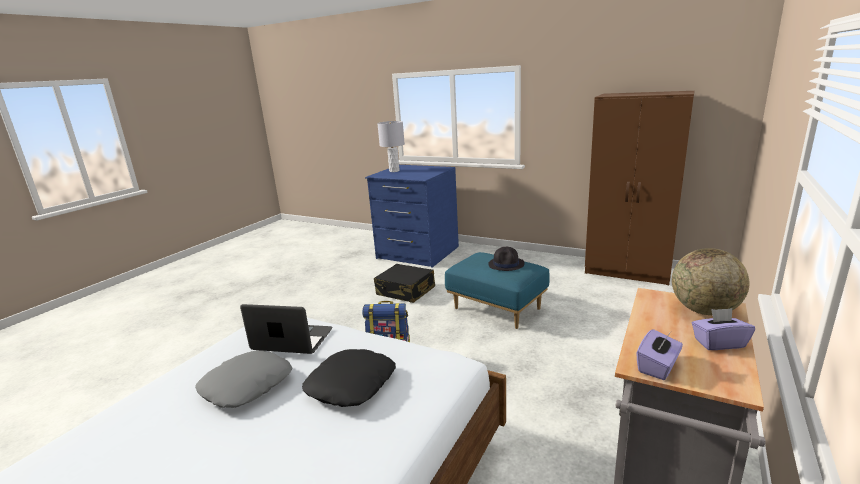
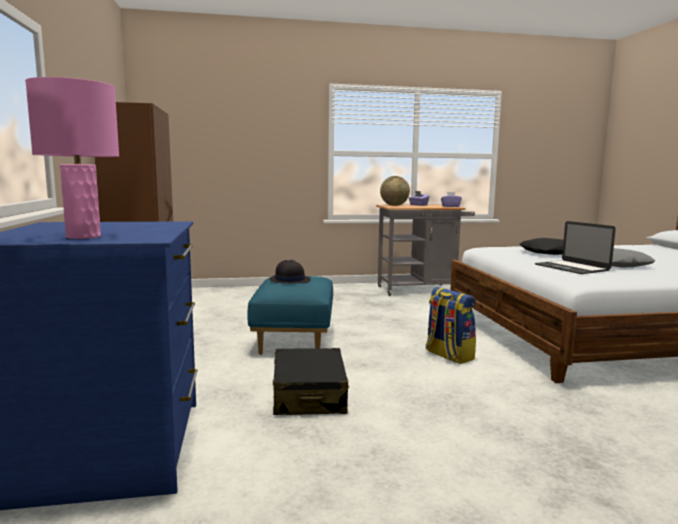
camera: 130 degrees left, 10 degrees down
(394, 171) = (83, 236): grey table lamp -> pink table lamp

